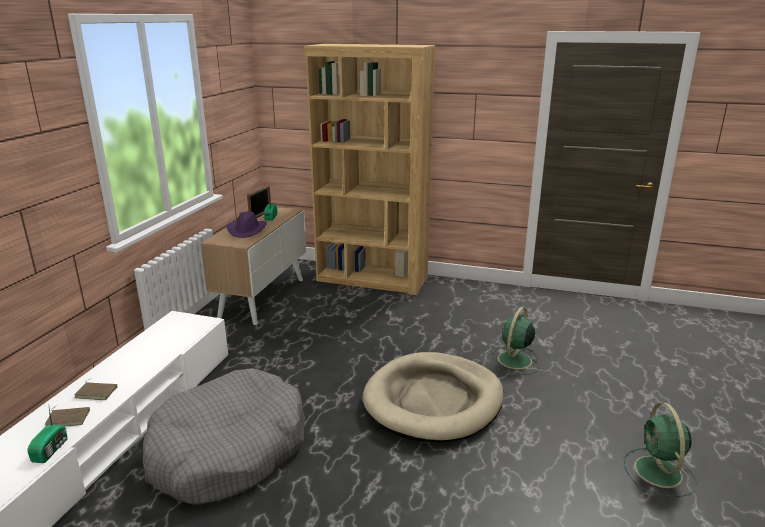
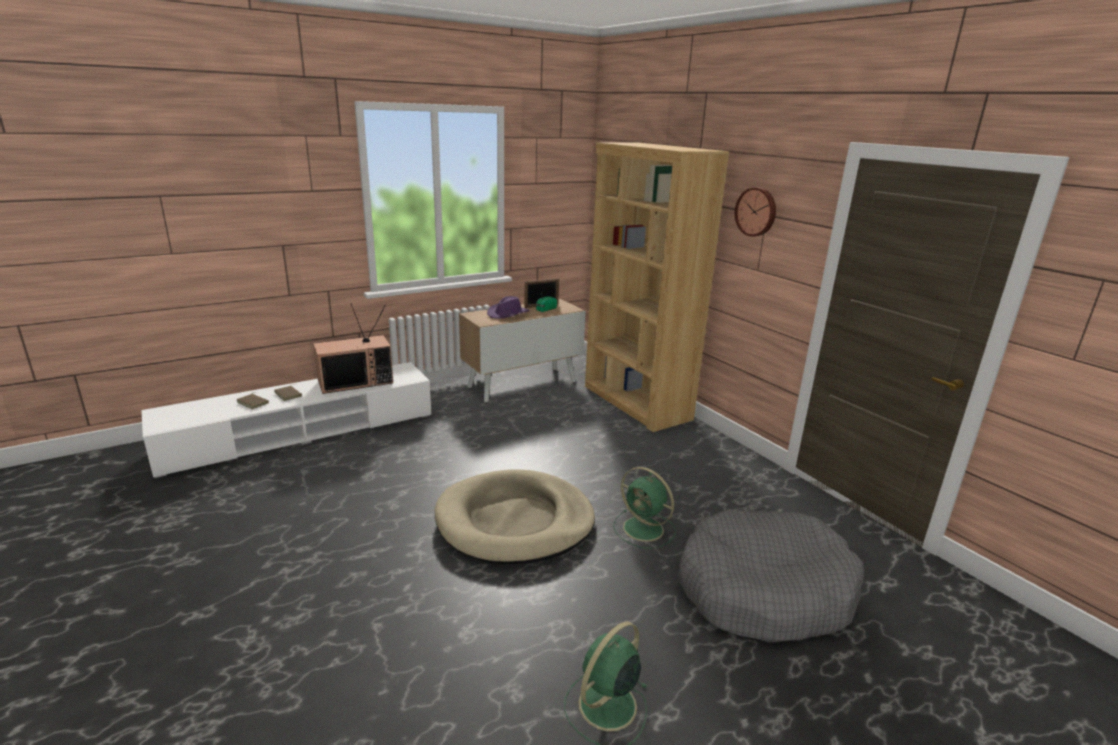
camera: 40 degrees right, 0 degrees up
(51, 449) = (220, 415): radio -> none
(151, 349) = (356, 381): none -> television
(228, 451) = (334, 476): grey dog bed -> grey dog bed (763, 591)
(467, 92) = (756, 211): none -> wall clock
(514, 361) = (645, 529): green fan -> green fan turned 120 degrees counterclockwise

